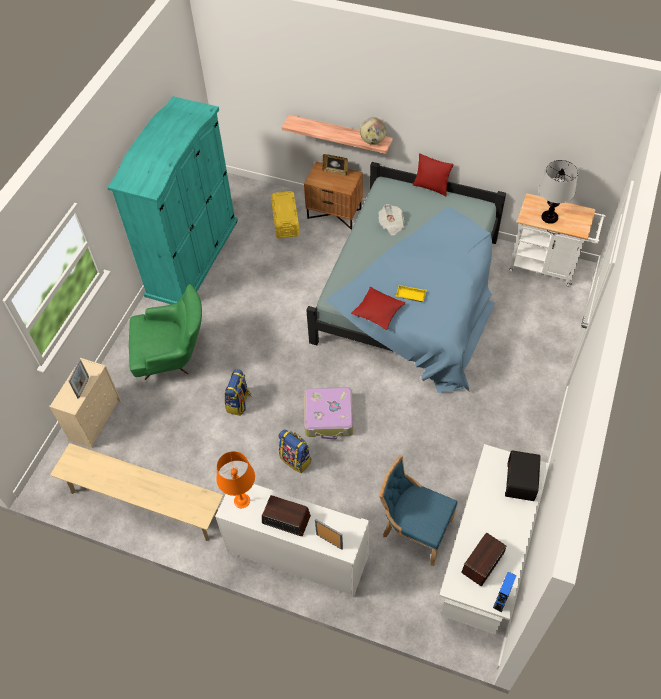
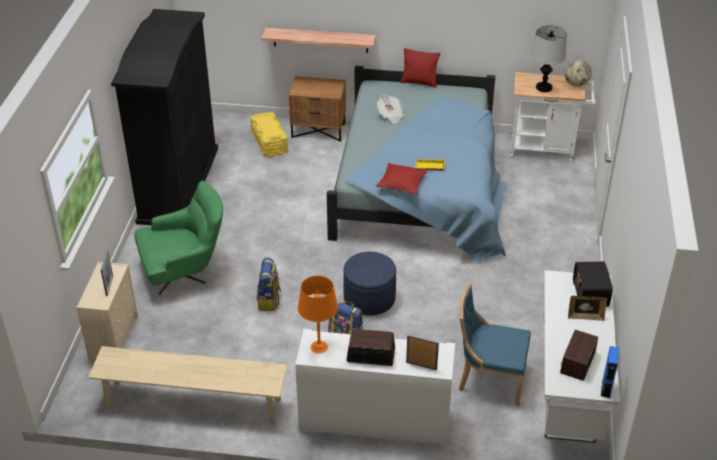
camera: 15 degrees left, 15 degrees down
(192, 257) = (178, 184): turquoise wardrobe -> black wardrobe
(329, 417) = (369, 299): suitcase -> blue ottoman
(335, 171) = (317, 82): picture frame -> picture frame (585, 317)
(372, 141) = (357, 39): globe -> globe (576, 84)

